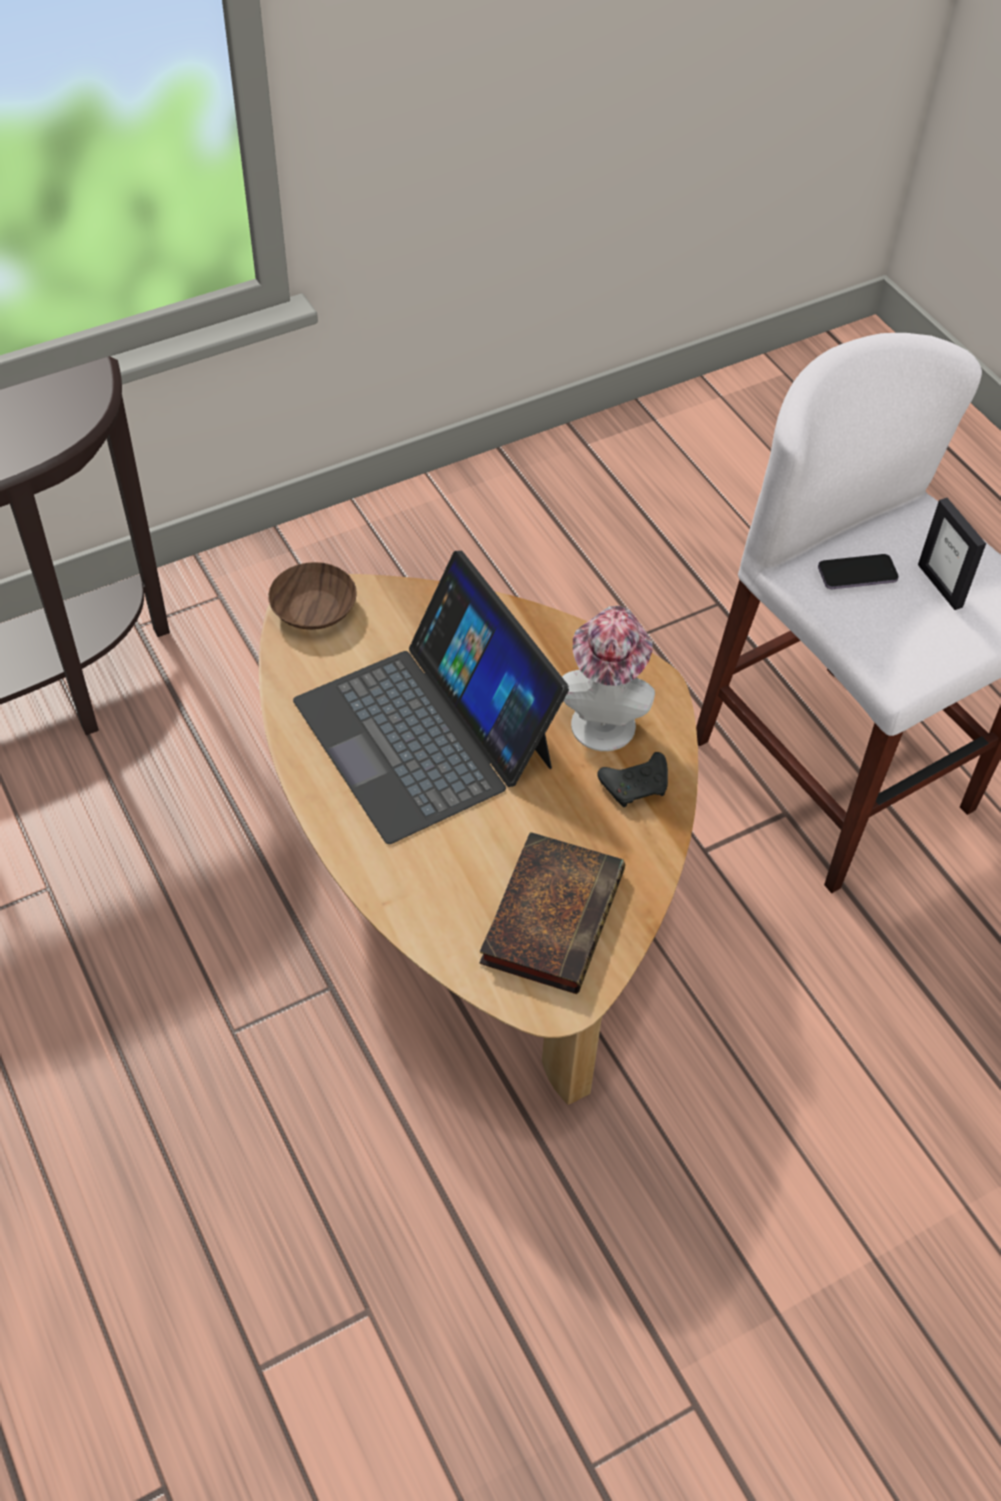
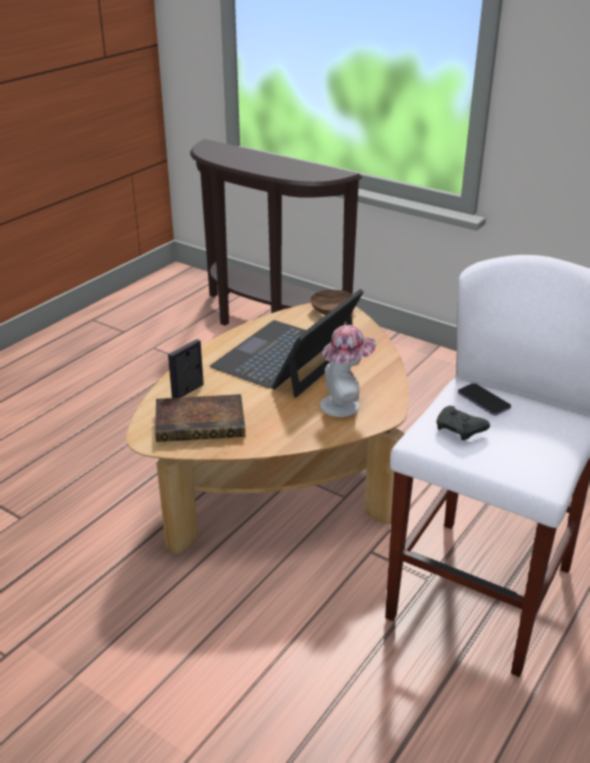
camera: 65 degrees right, 20 degrees down
(636, 786) = (307, 427): black game controller -> black game controller (460, 430)
(940, 585) = (512, 434): picture frame -> picture frame (188, 391)

